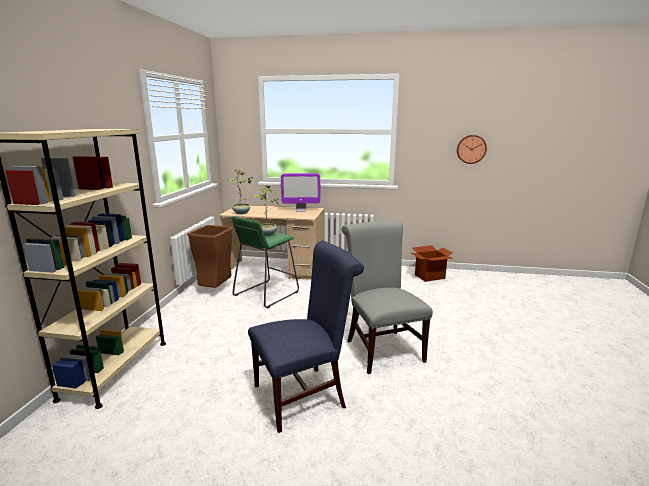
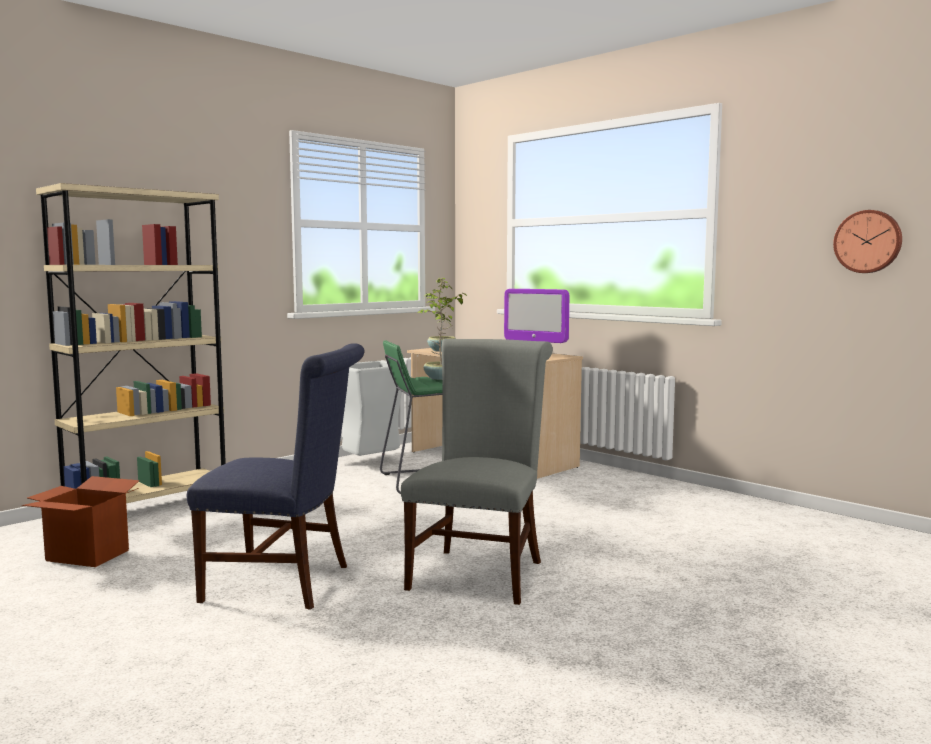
camera: 35 degrees right, 10 degrees down
(216, 290) = (371, 465): brown trash can -> grey trash can
(429, 276) = (757, 514): cardboard box -> cardboard box (87, 555)

